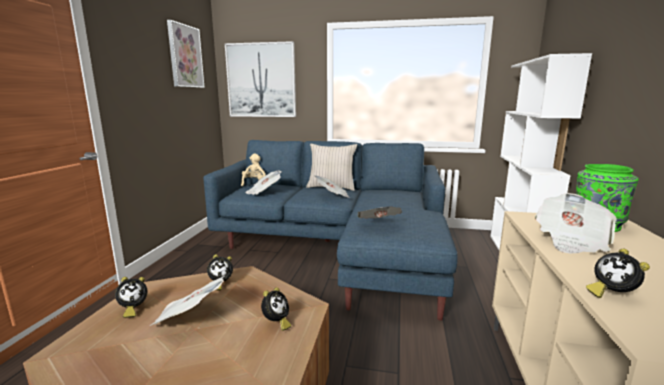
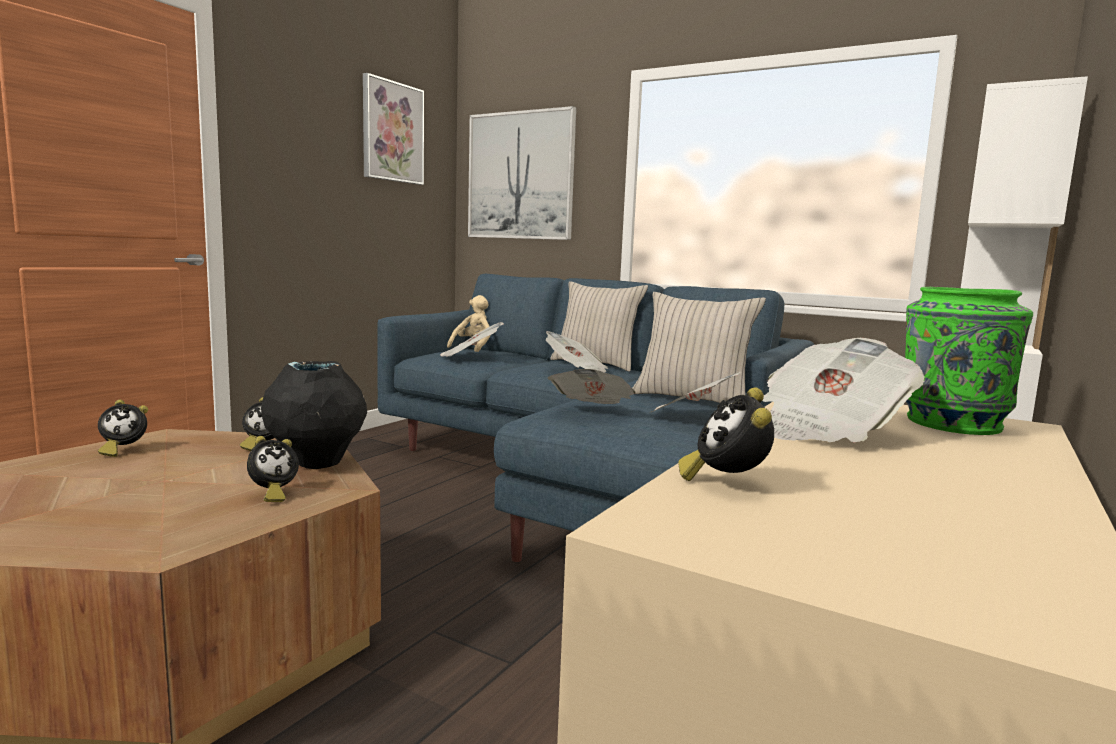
camera: 20 degrees right, 5 degrees down
(190, 317) = (176, 469): newspaper -> newspaper (690, 417)
(270, 291) = (317, 464): none -> black vase
(408, 207) = (692, 400): none -> beige pillow

